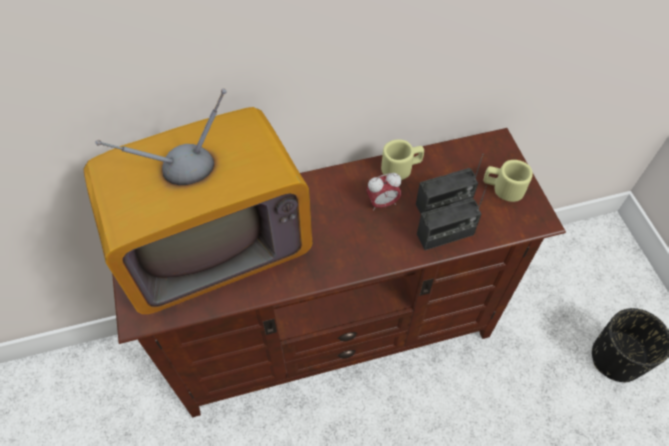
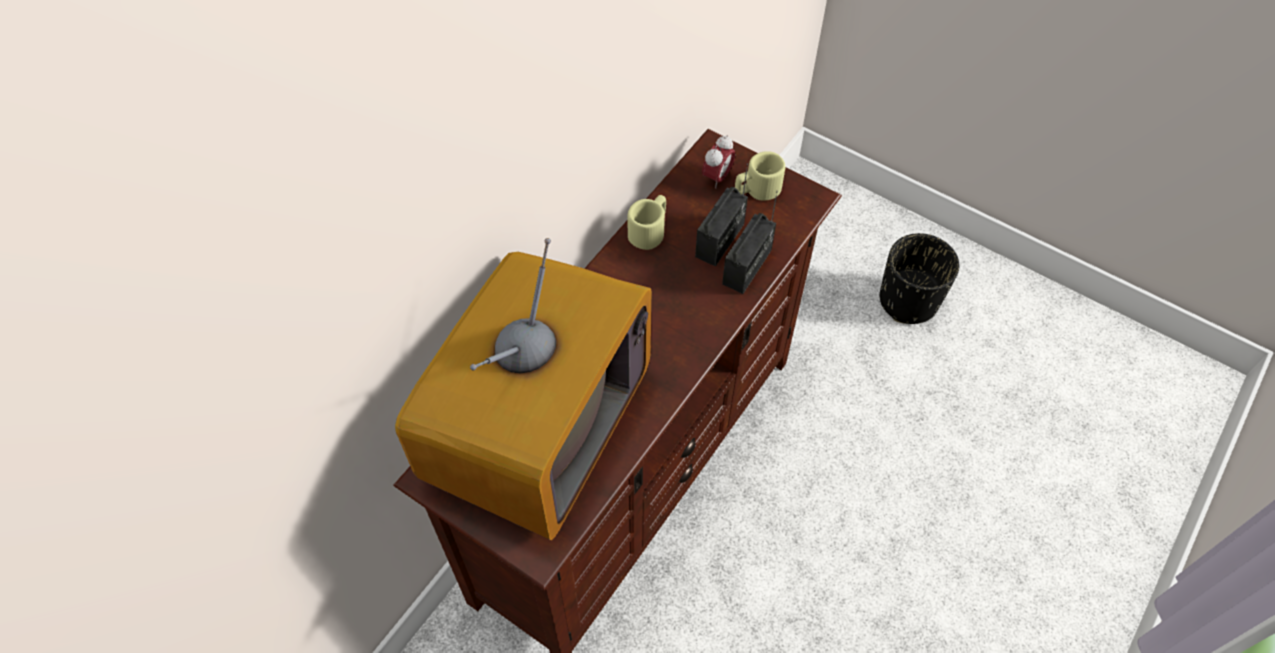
camera: 40 degrees left, 0 degrees up
(382, 203) = (664, 276): alarm clock -> alarm clock (717, 177)

